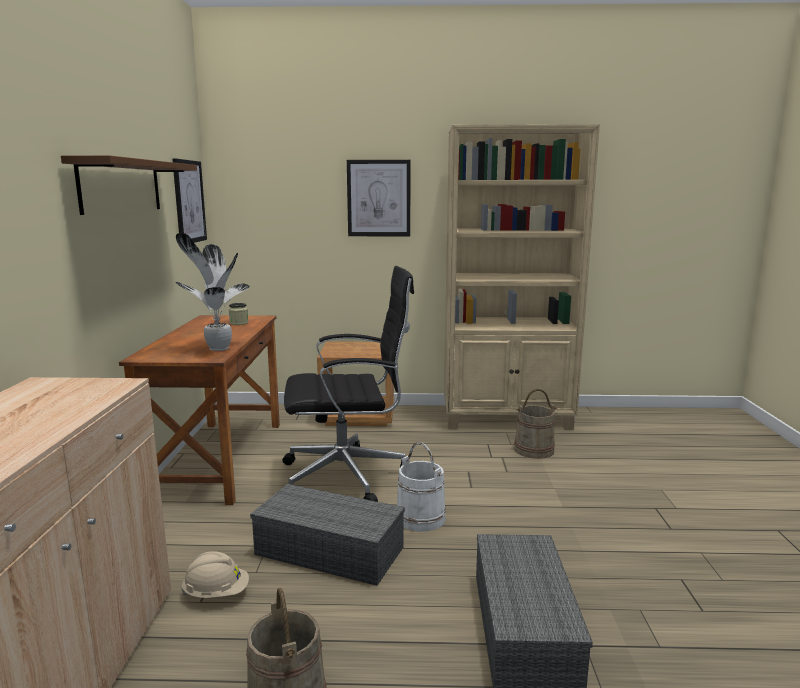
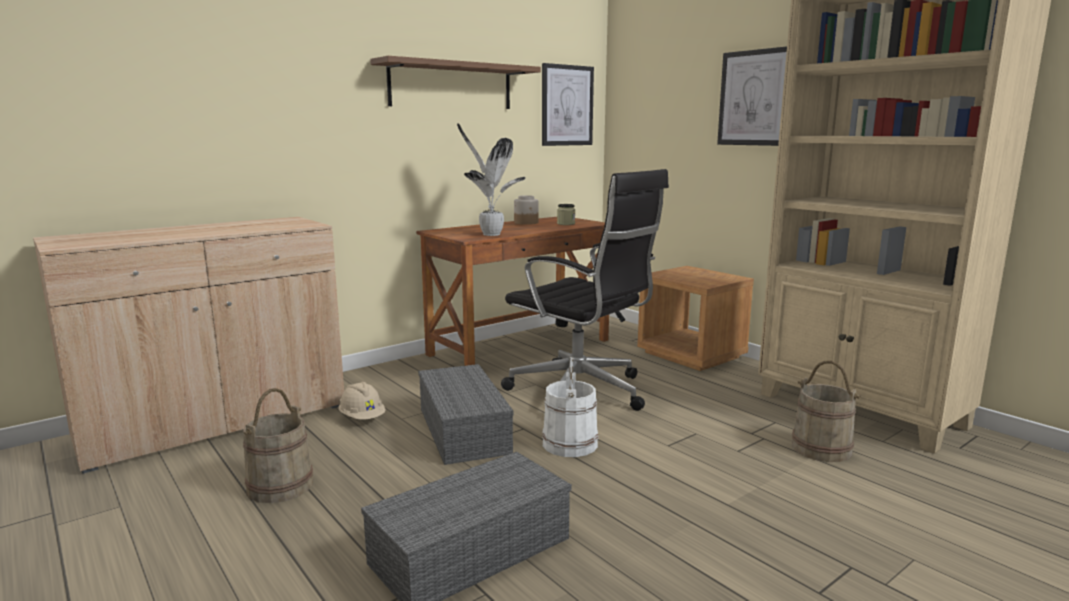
camera: 50 degrees right, 0 degrees up
(199, 329) = (526, 223): none -> jar

